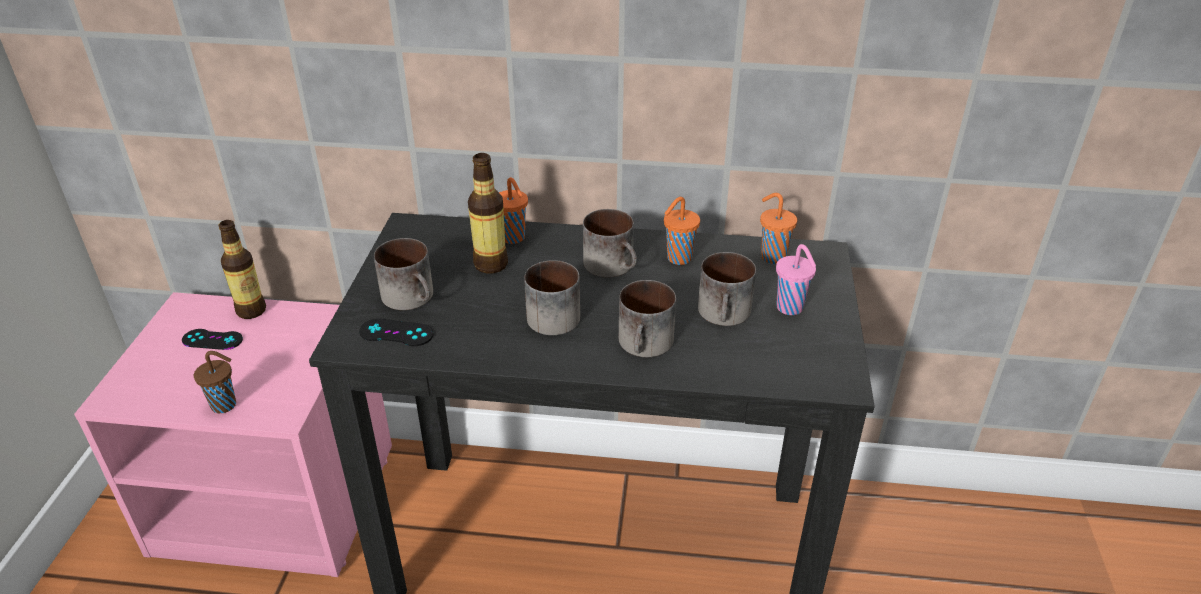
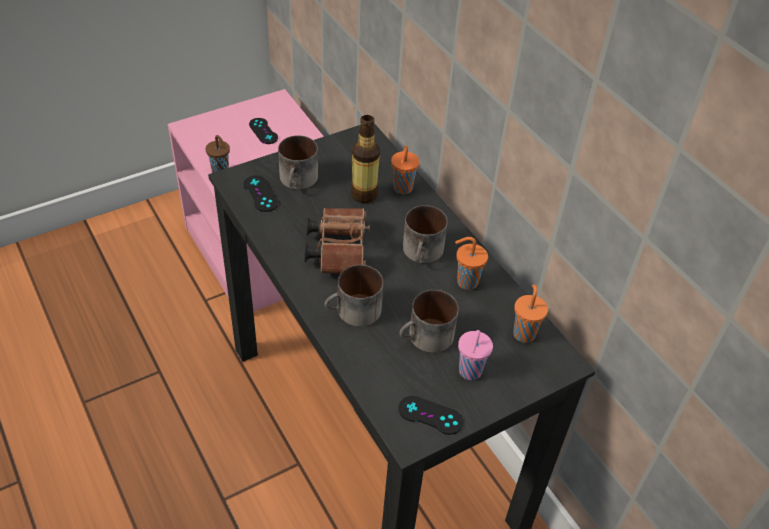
camera: 50 degrees right, 10 degrees up
(251, 311) = (300, 129): bottle -> none
(547, 315) = (338, 249): mug -> brown binoculars
(823, 356) = (430, 415): none -> black game controller

